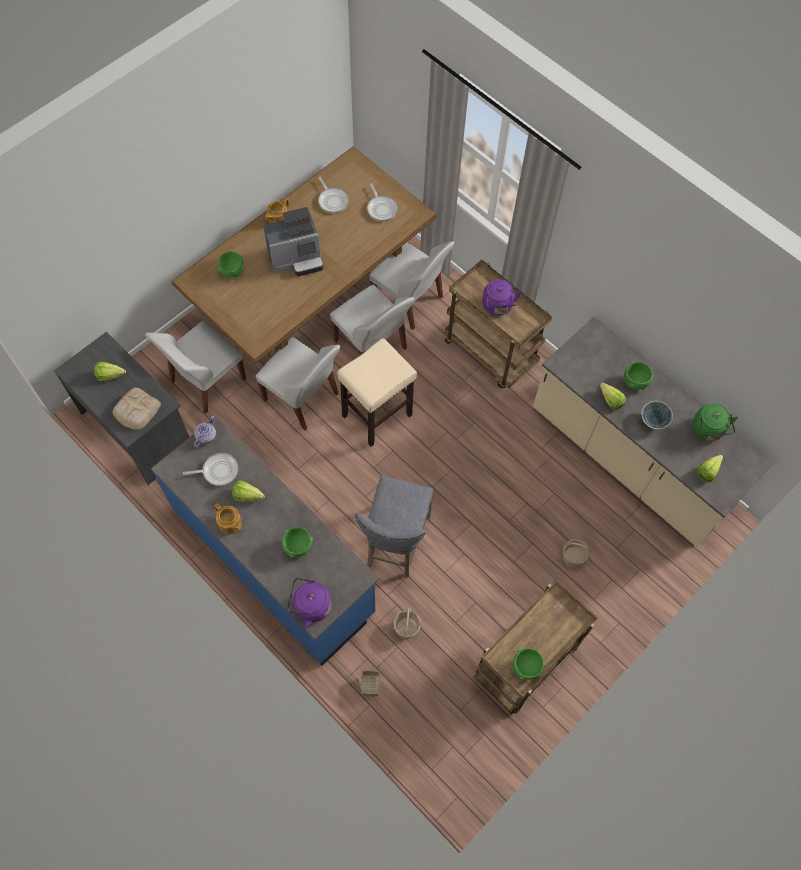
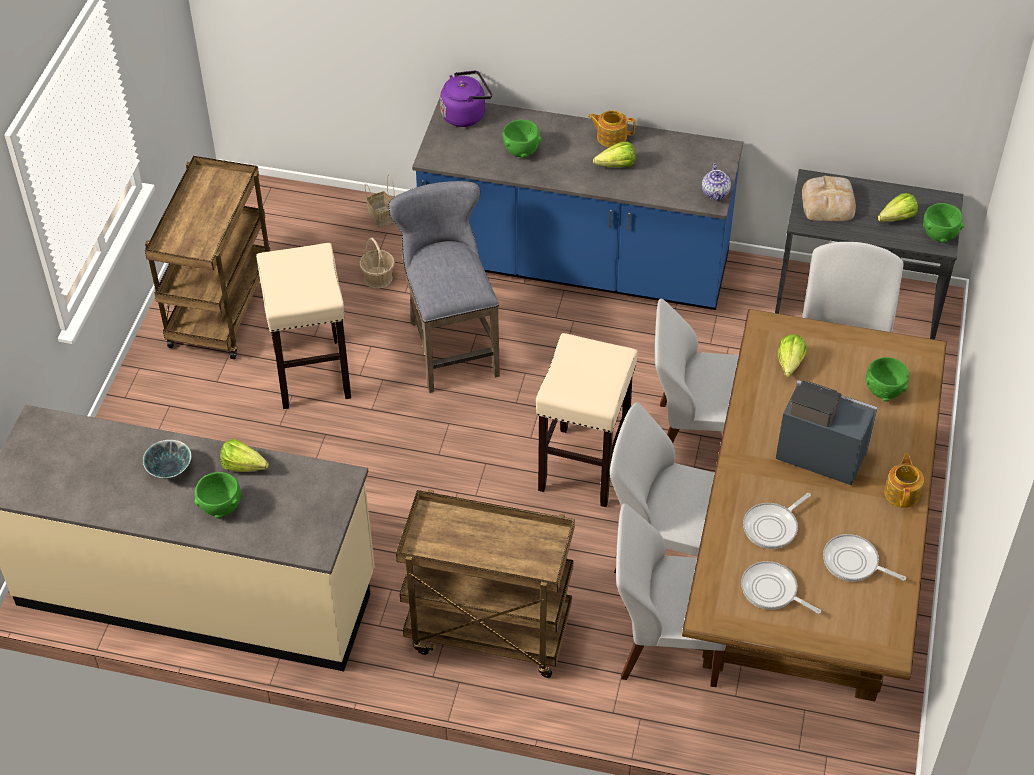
camera: 150 degrees right, 15 degrees down
(218, 471) = (670, 171): frying pan -> frying pan (773, 526)
(297, 259) = (818, 452): coffee machine -> coffee machine turned 75 degrees clockwise
(492, 573) = (311, 372): none -> beige stool
(498, 306) = (487, 539): purple kettle -> none
(526, 667) = (204, 187): green bowl -> green bowl (939, 235)
(573, 557) = (218, 436): basket -> none
(708, 431) = (85, 495): green kettle -> none
(709, 470) = (65, 446): lettuce -> lettuce (788, 367)

